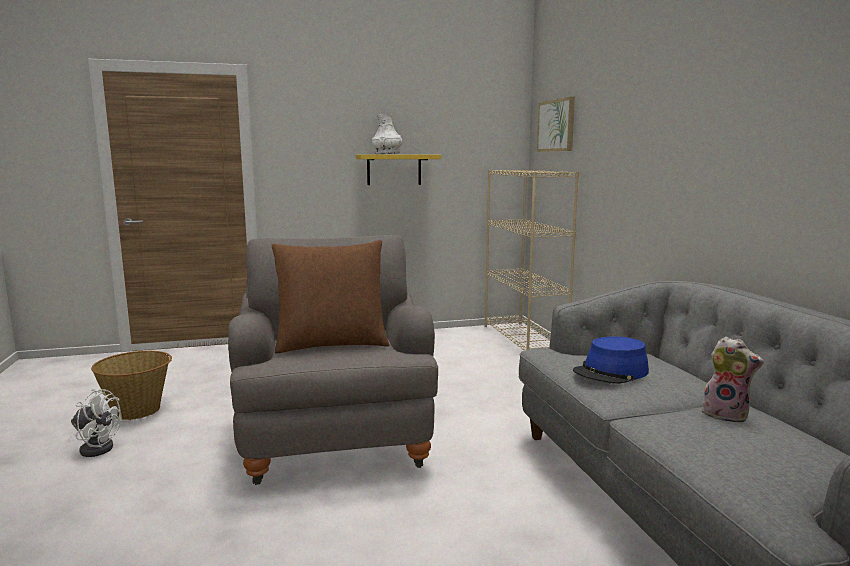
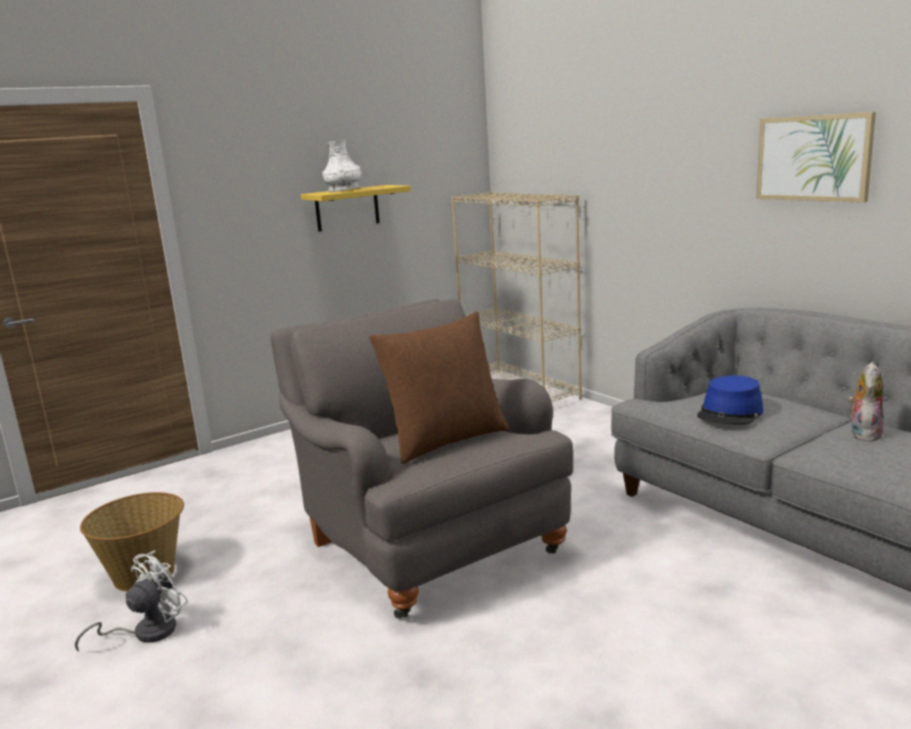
camera: 20 degrees left, 5 degrees up
(96, 447) = (146, 632): white fan -> white fan turned 45 degrees counterclockwise
(556, 125) = (534, 141): picture -> picture (813, 158)
(726, 415) = (863, 434): plush toy -> plush toy turned 75 degrees counterclockwise

